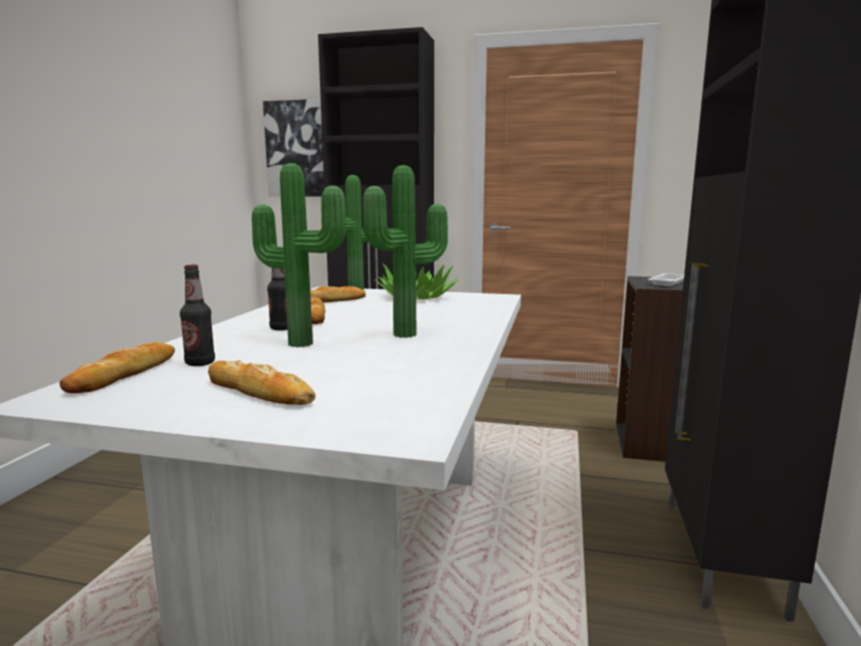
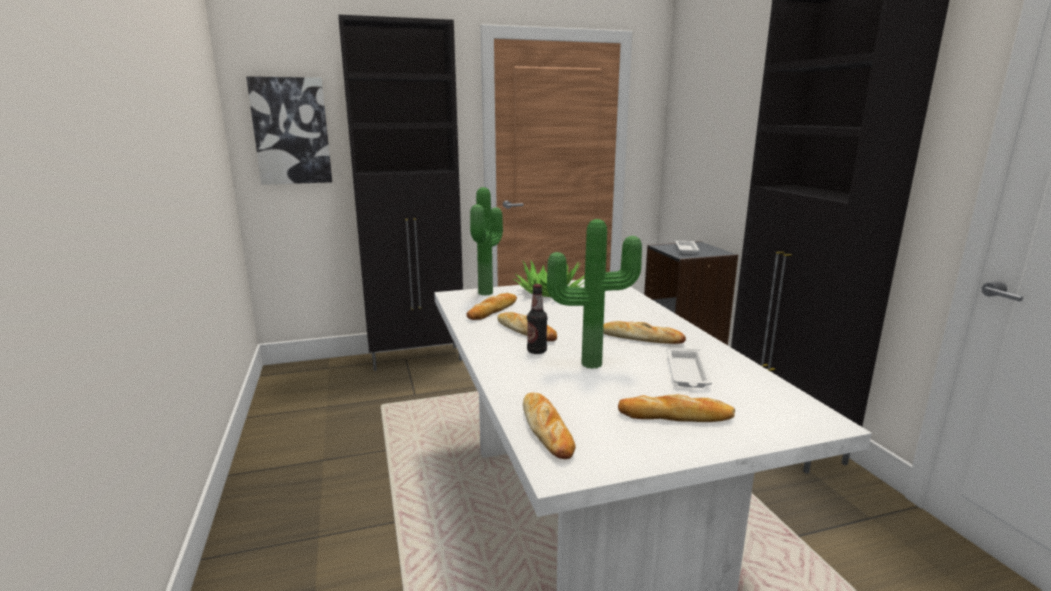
camera: 30 degrees left, 5 degrees up
(200, 363) = (572, 402): bottle -> none
(375, 365) = (687, 372): none -> white tray
(408, 335) = (641, 338): potted plant -> bread

